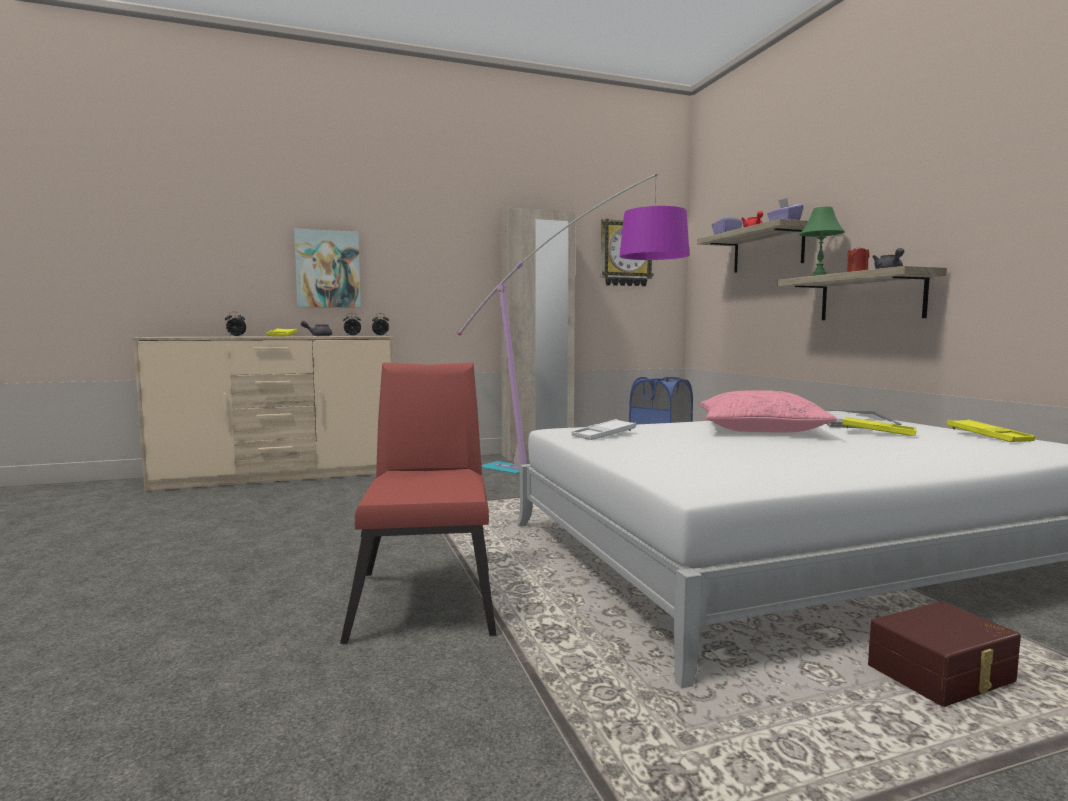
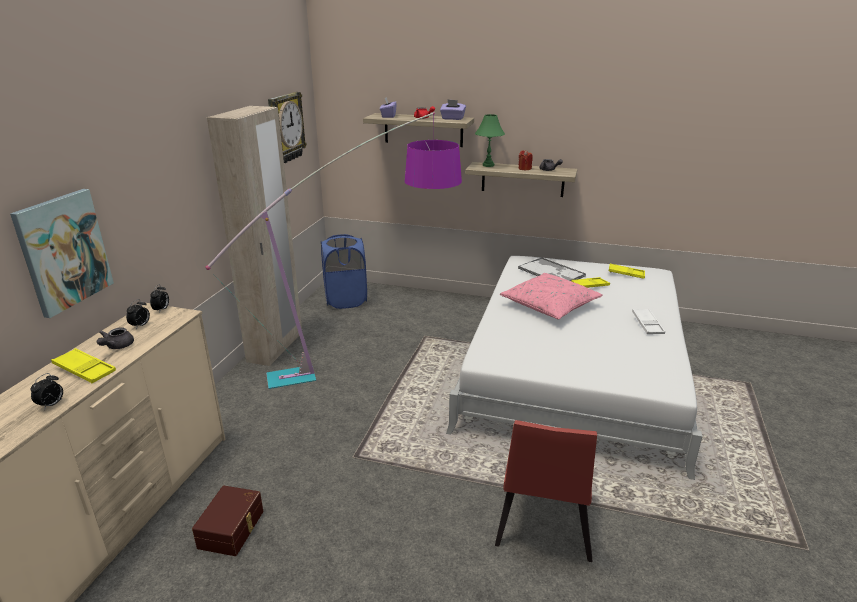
camera: 55 degrees left, 20 degrees up
(428, 596) = (542, 521): red chair -> red chair turned 105 degrees counterclockwise
(604, 435) = (517, 353): white tray -> white tray (647, 324)
(943, 676) = (710, 411): brown storage box -> brown storage box (232, 529)

